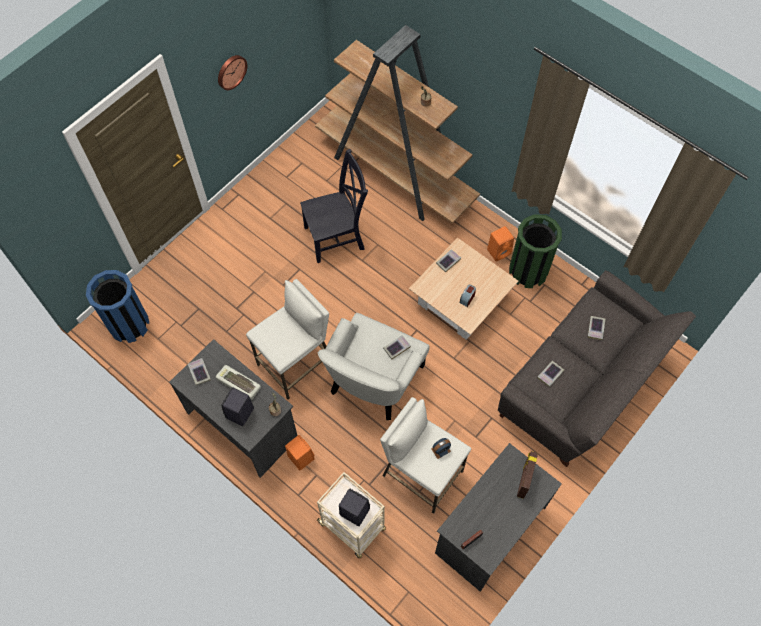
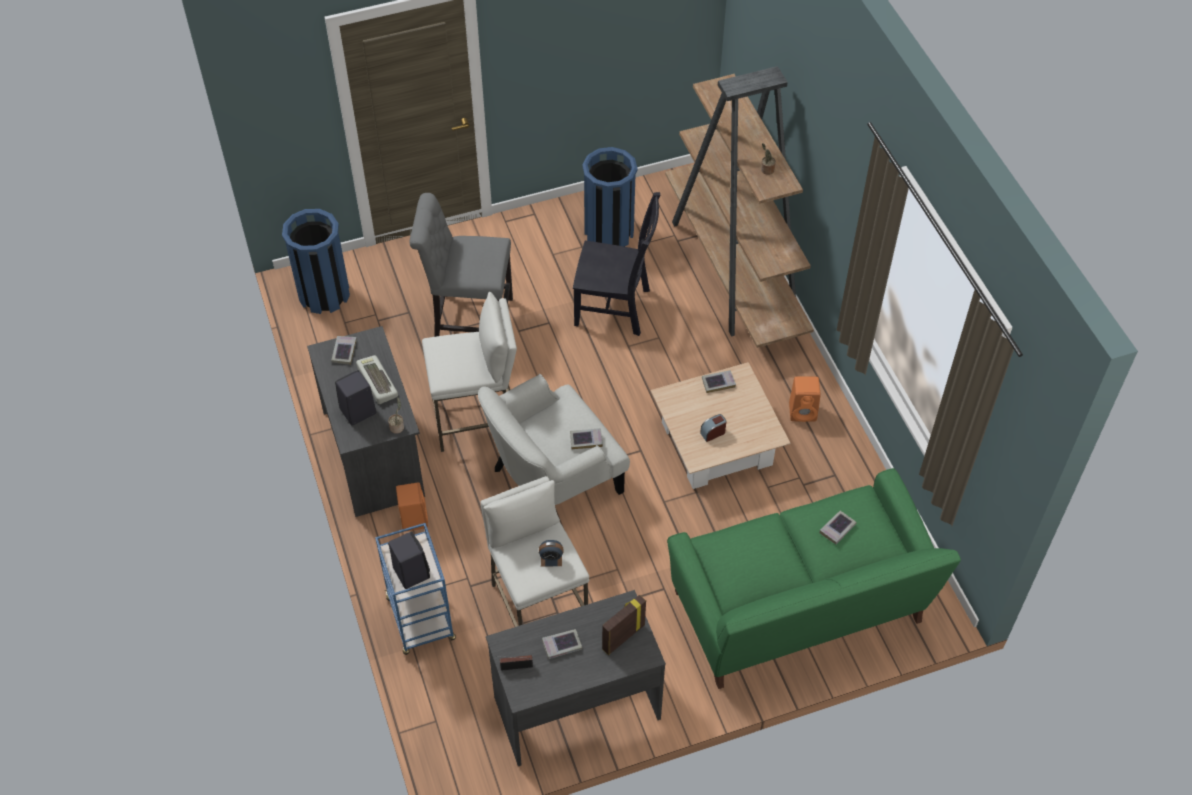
camera: 30 degrees right, 10 degrees down
(231, 71) = (565, 48): wall clock -> none
(243, 293) = (468, 319): none -> grey chair
(297, 184) = (609, 232): none -> blue trash can
(353, 526) = (421, 620): beige cart -> blue cart
(528, 271) = (824, 450): green trash can -> none
(550, 374) = (743, 550): book -> book (562, 645)
(580, 387) = (799, 609): grey sofa -> green sofa

